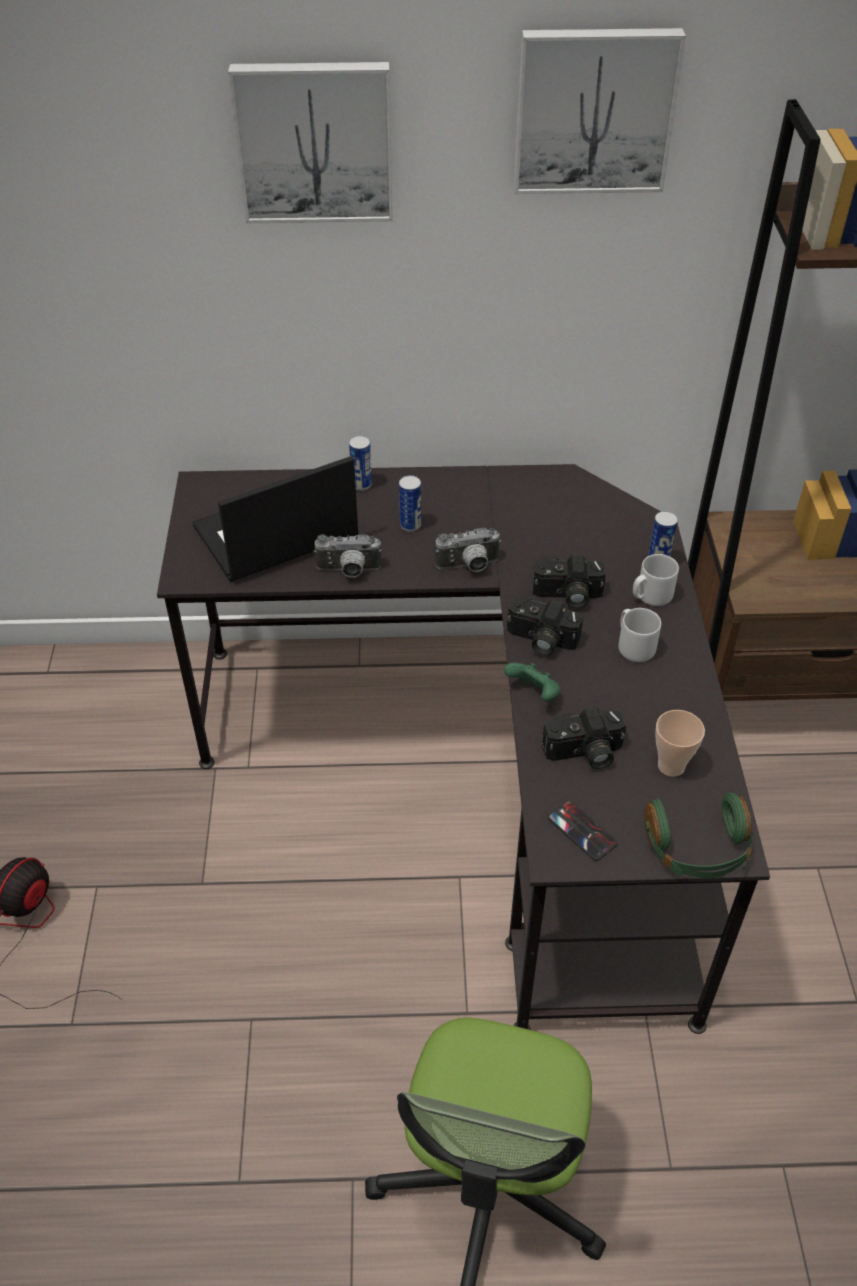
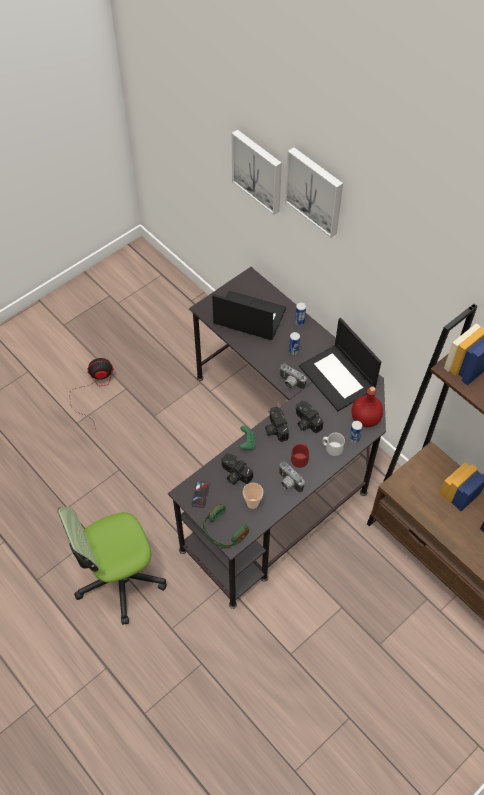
camera: 50 degrees right, 10 degrees up
(348, 571) = (252, 351): camera -> camera (288, 483)
(520, 509) = (338, 378): none -> laptop
(594, 110) = (410, 251): picture -> picture (258, 170)
(632, 526) = (366, 419): none -> red bottle
(634, 645) = (300, 458): grey mug -> red mug

